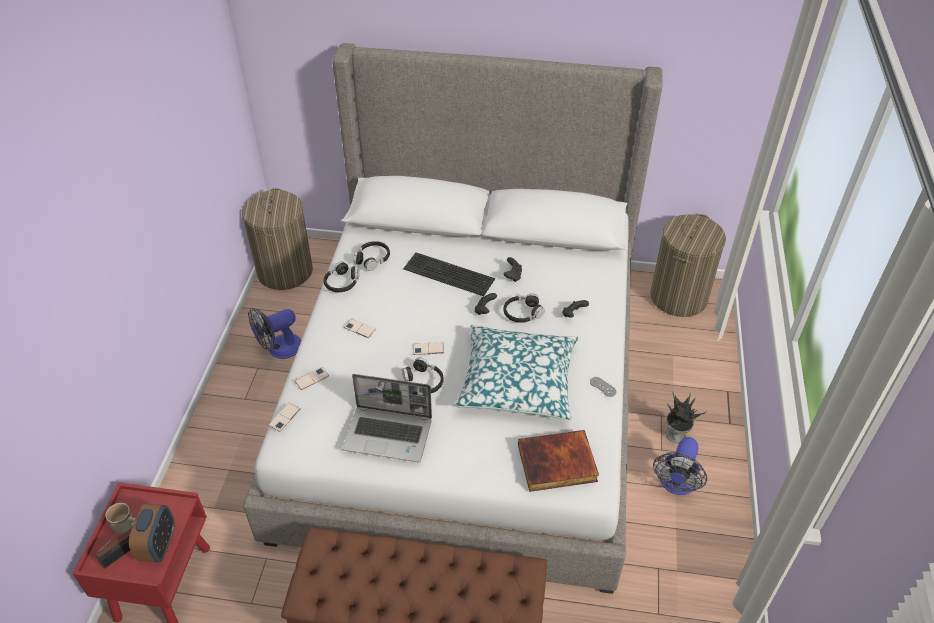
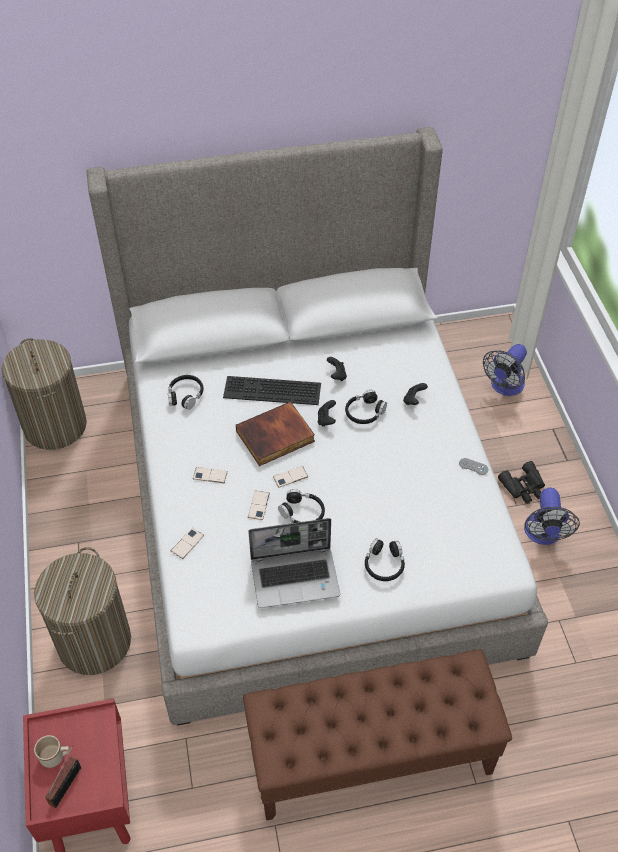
camera: 20 degrees left, 5 degrees up
(159, 545) = (101, 765): alarm clock -> none
(279, 349) = (91, 514): fan -> fan (504, 387)
(284, 417) = (180, 592): phone -> phone (258, 505)
(342, 282) = (166, 430): black headphones -> black headphones (384, 564)
(517, 381) = (391, 485): pillow -> none
(556, 464) = (466, 557): book -> book (275, 437)
(675, 435) = (524, 487): potted plant -> black binoculars
(678, 297) = (471, 344): laundry basket -> laundry basket (94, 641)

